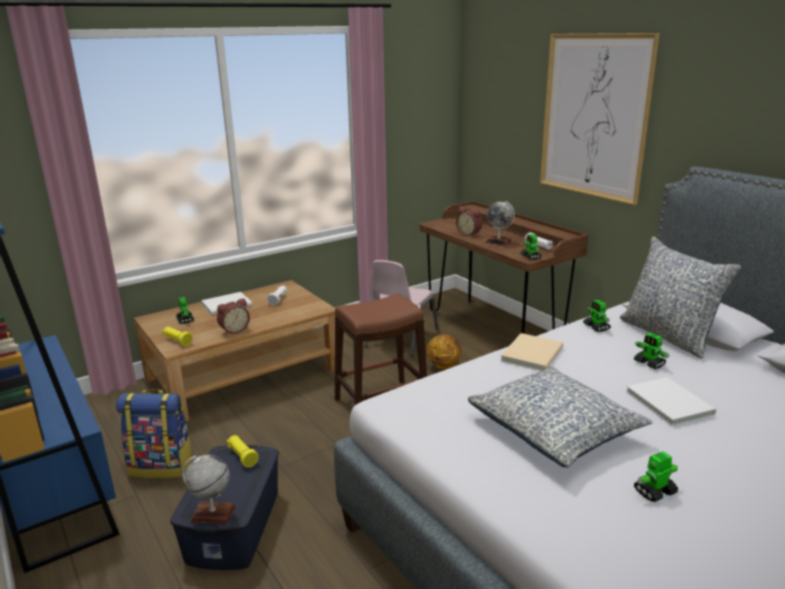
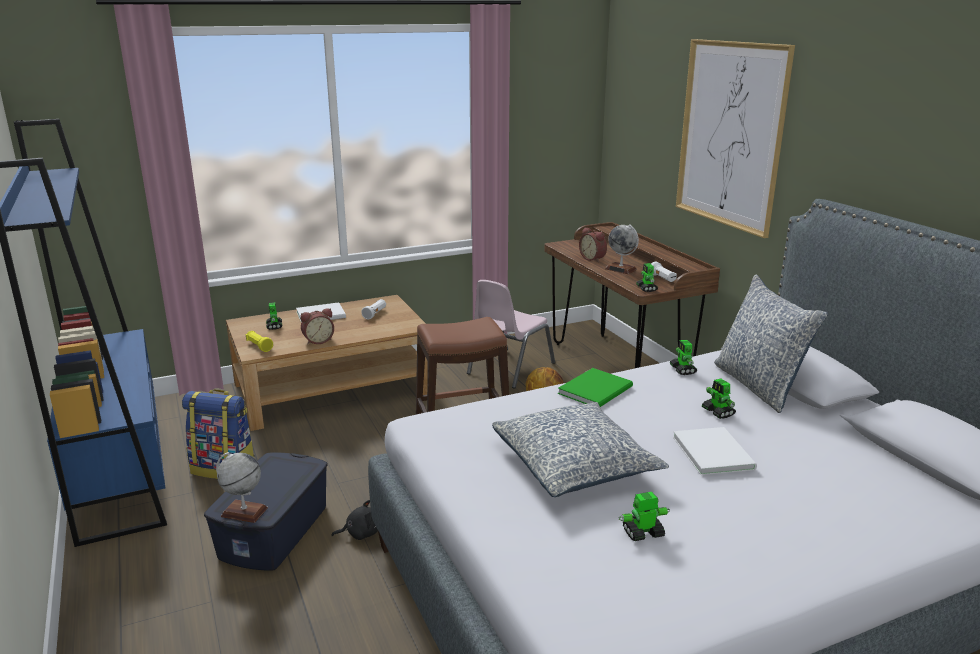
camera: 10 degrees right, 0 degrees up
(242, 456) = (290, 464): yellow flashlight -> none
(321, 515) = (360, 533): none -> black plush toy
(534, 353) = (598, 390): beige book -> green book

